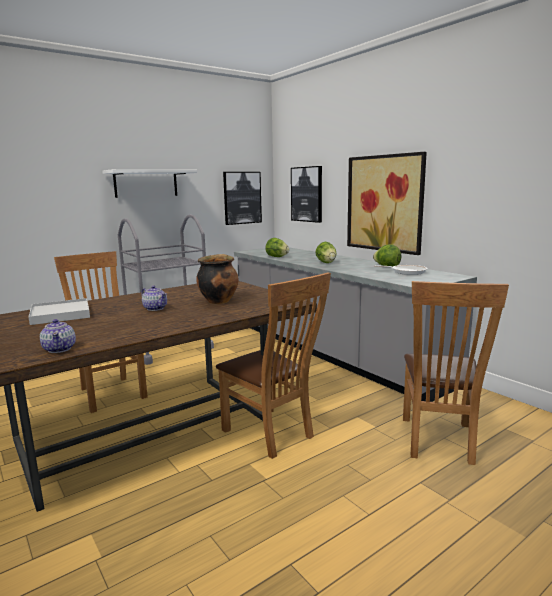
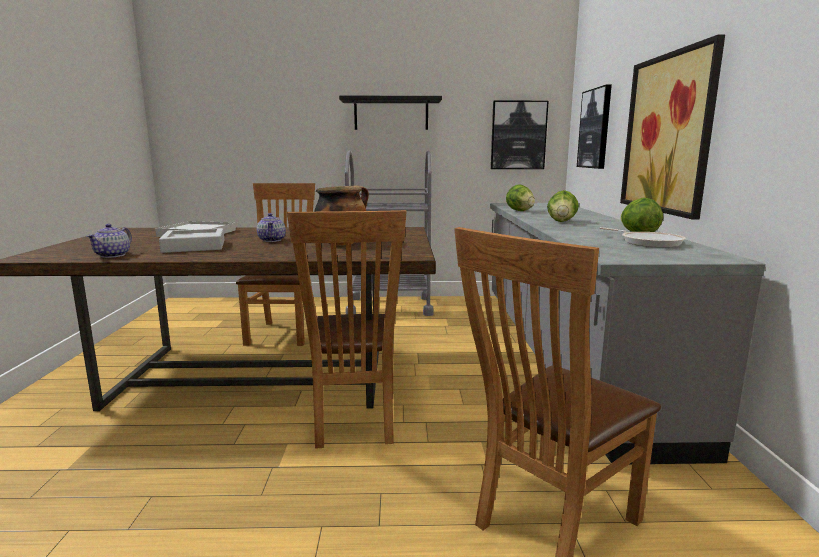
camera: 35 degrees right, 0 degrees up
(107, 326) = (194, 246): none -> grey tray
(146, 183) = (391, 114): white shelf -> black shelf

